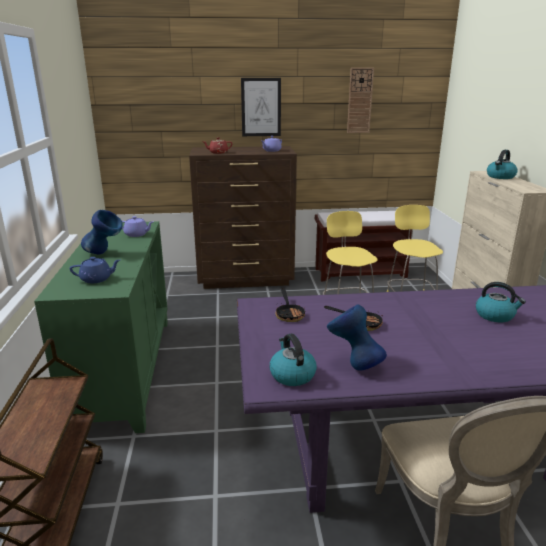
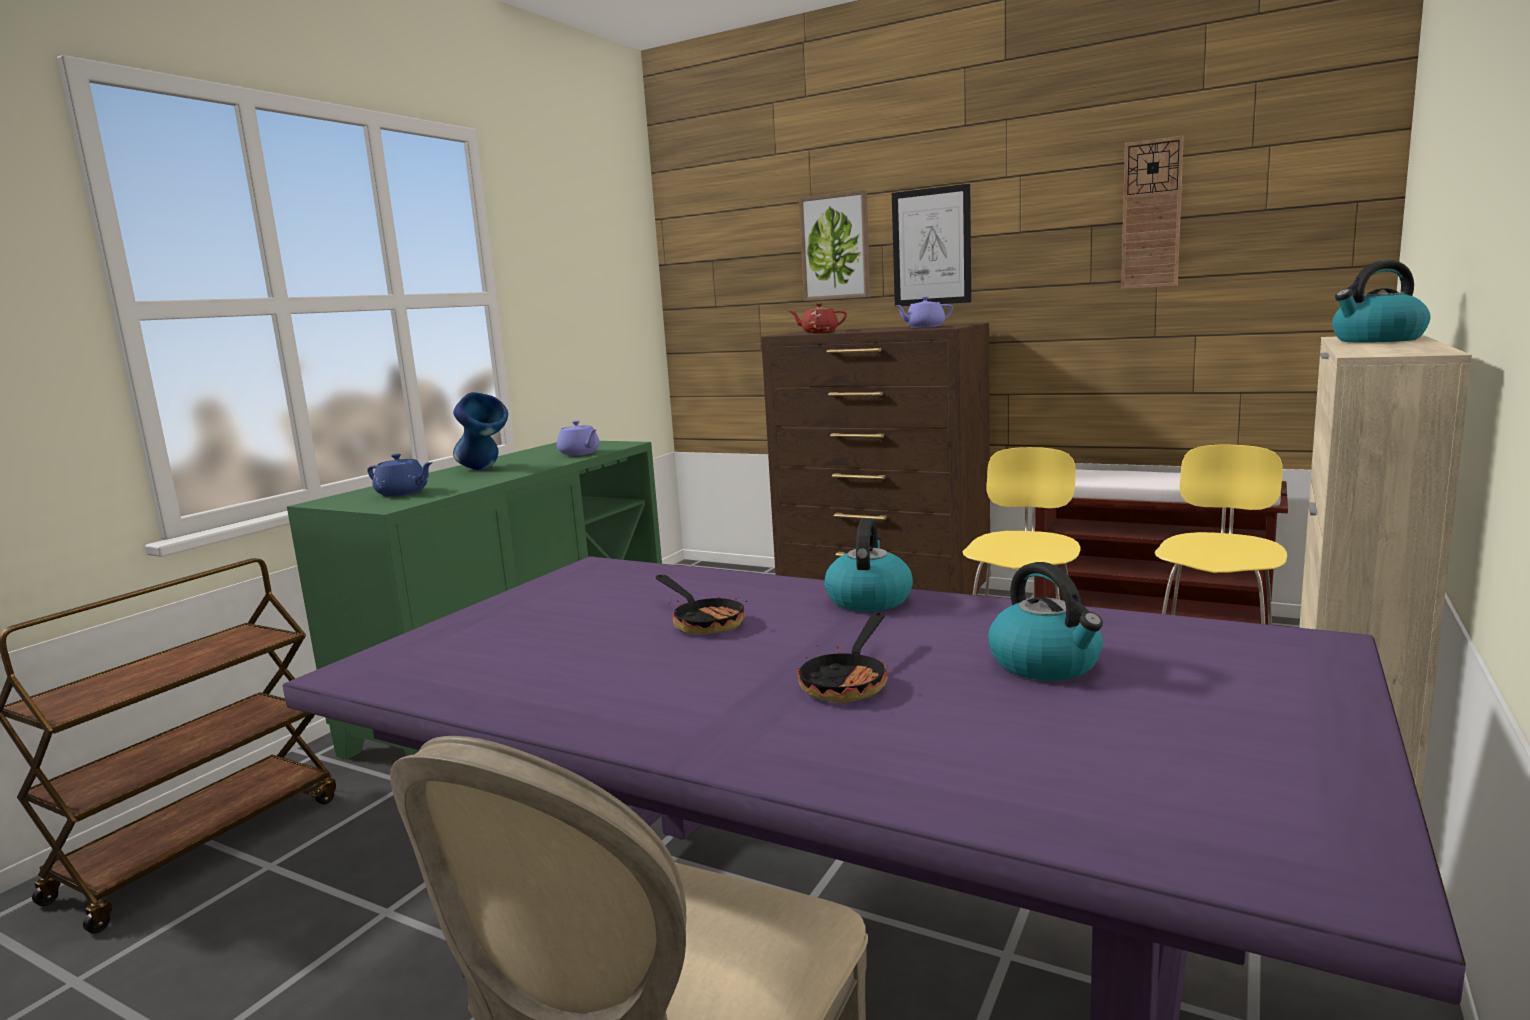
camera: 35 degrees right, 10 degrees down
(208, 103) = (835, 247): none -> picture
(289, 314) = (615, 587): frying pan -> frying pan (848, 682)
(292, 374) = (424, 665): kettle -> kettle (868, 599)
(354, 364) = (546, 676): blue vase -> none

